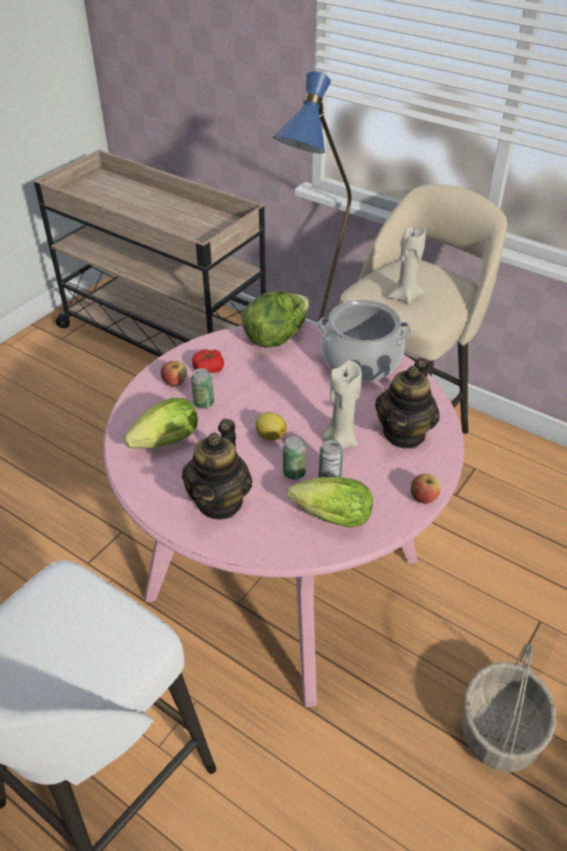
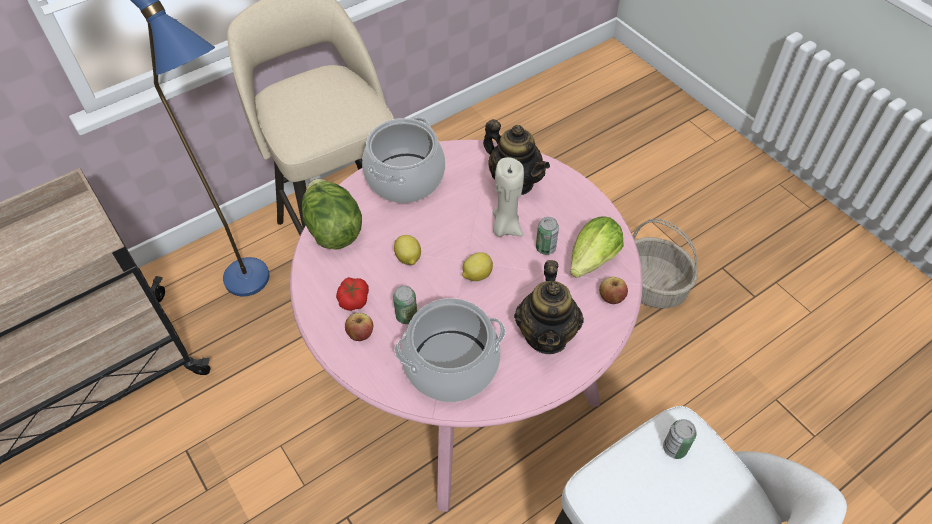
camera: 70 degrees left, 10 degrees up
(162, 444) = (451, 364): lettuce -> cooking pot
(220, 501) = (547, 335): teapot -> teapot turned 60 degrees clockwise
(267, 387) = (408, 258): none -> lemon
(294, 473) = (532, 271): can -> can (674, 448)
(405, 297) = (327, 116): beige candle -> none
(423, 497) = (590, 196): apple -> apple (611, 297)

